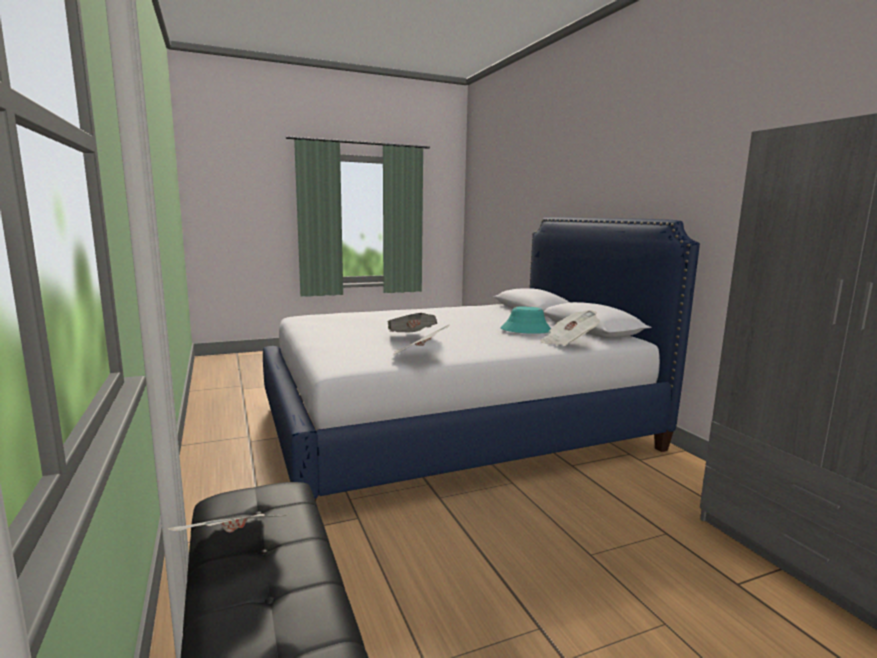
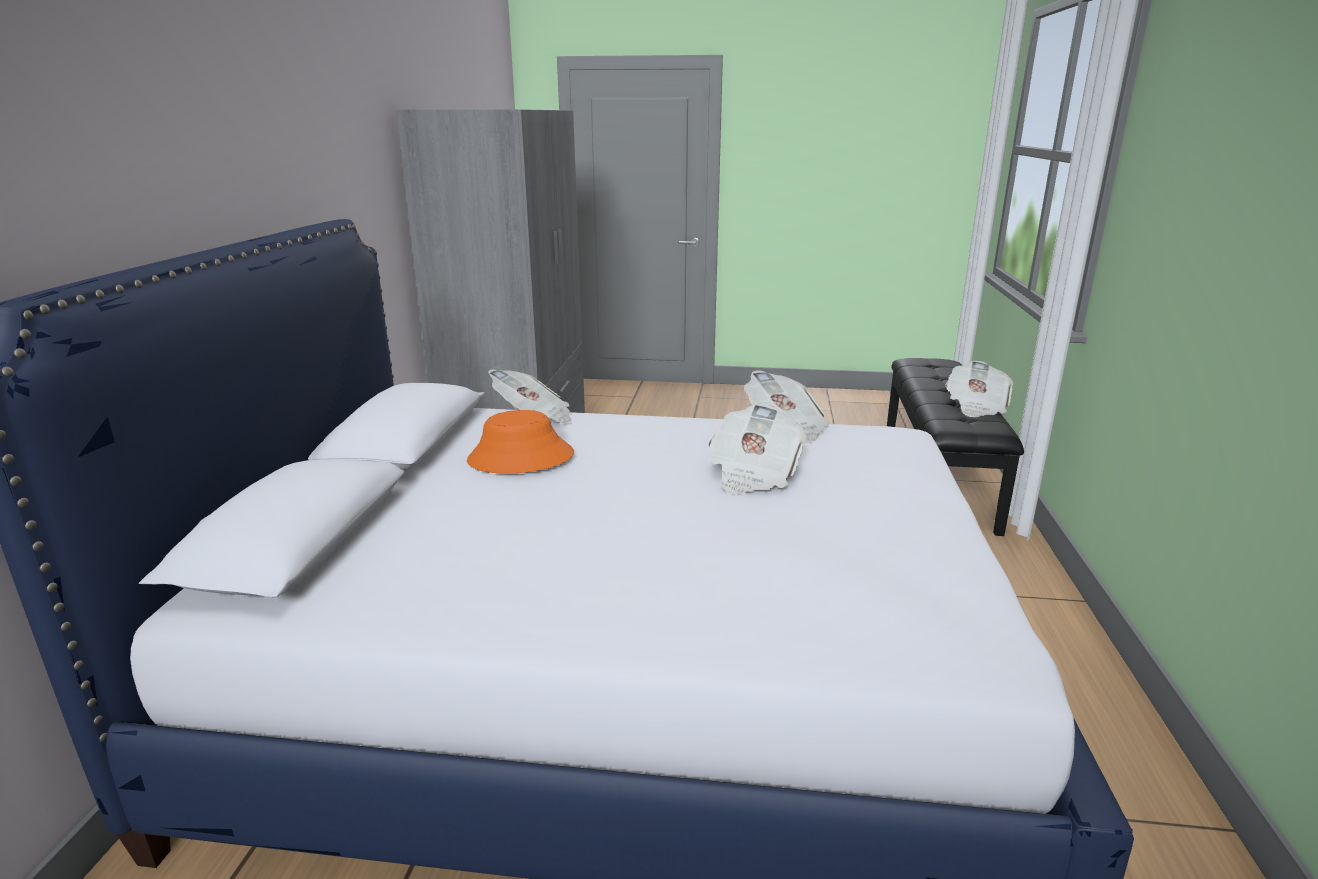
camera: 150 degrees left, 10 degrees up
(526, 330) = (520, 458): turquoise hat -> orange hat

